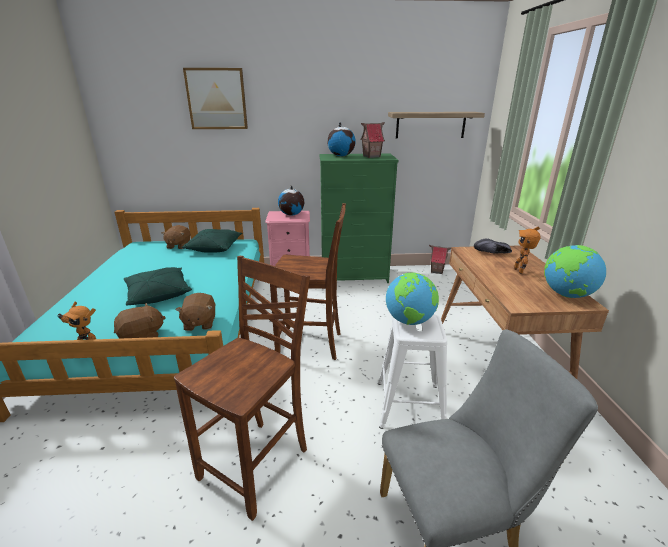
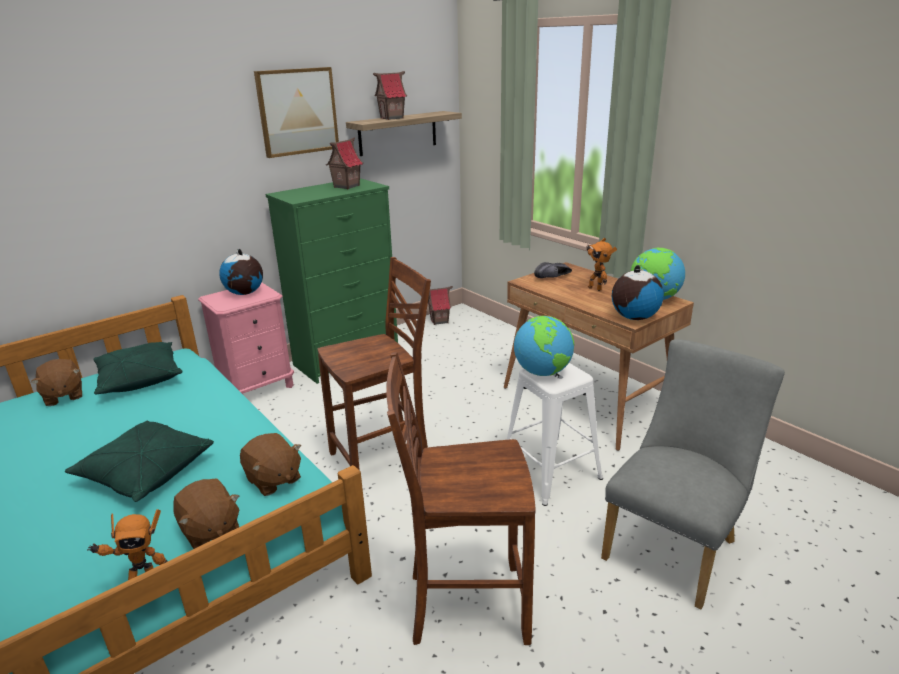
camera: 35 degrees left, 0 degrees up
(142, 336) = (210, 531): brown plush toy -> brown plush toy turned 120 degrees clockwise
(217, 99) = (81, 129): picture -> picture (297, 111)
(258, 464) = (464, 605): brown chair -> brown chair turned 90 degrees counterclockwise
(341, 156) = (304, 192): globe -> globe (634, 317)
(423, 112) = (392, 118): none -> toy house

